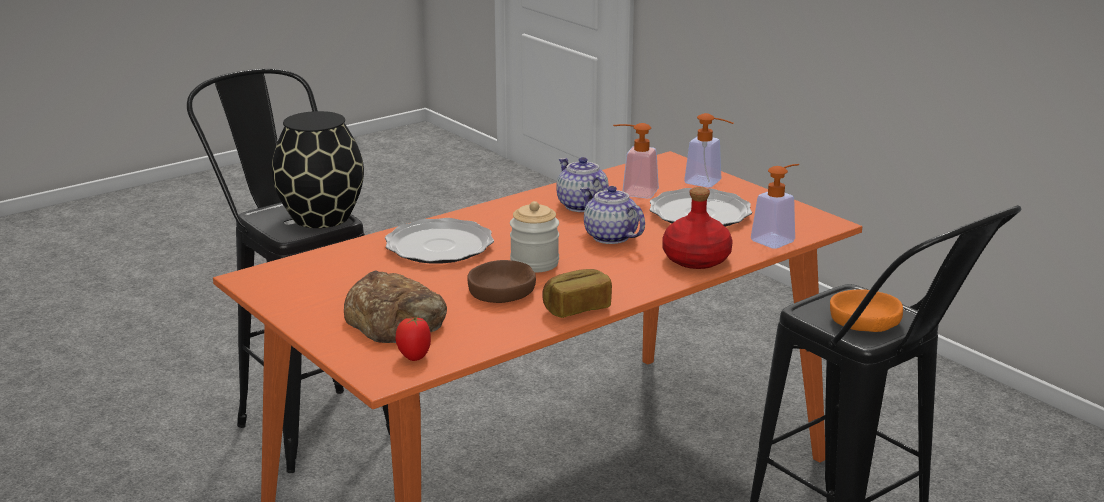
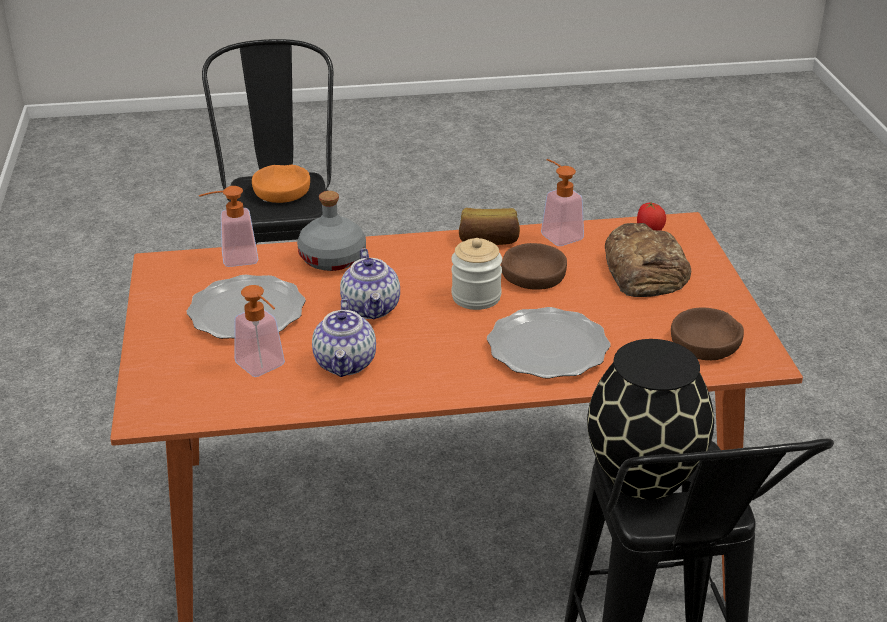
camera: 150 degrees left, 10 degrees up
(306, 278) = (705, 343): none -> brown bowl
(696, 260) = (333, 258): red bottle -> grey bottle
(709, 183) = (167, 355): soap dispenser -> soap dispenser (557, 234)

